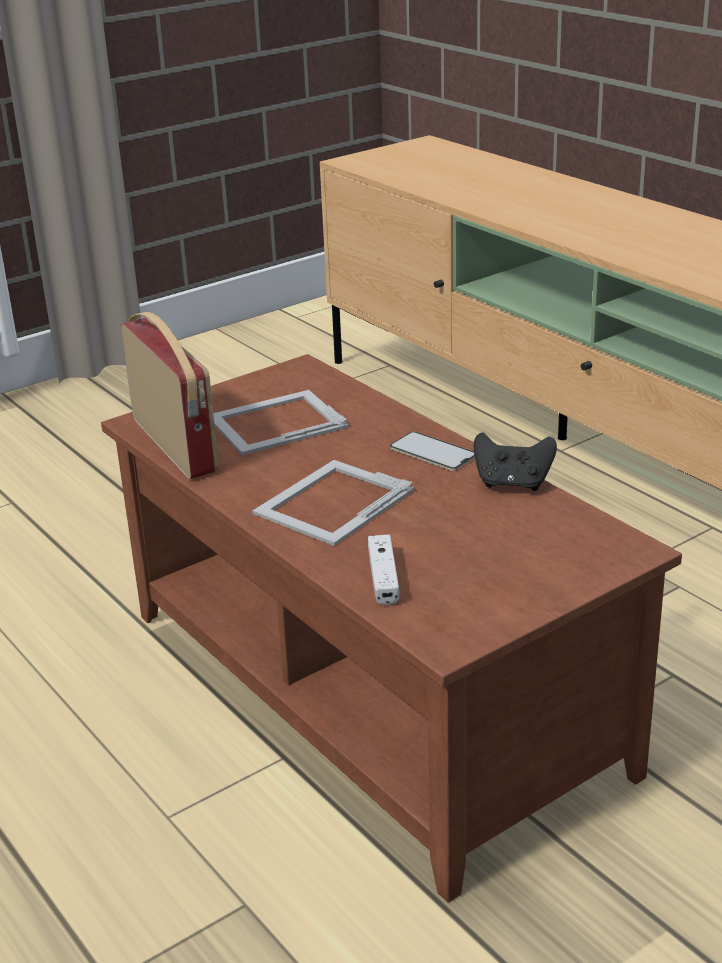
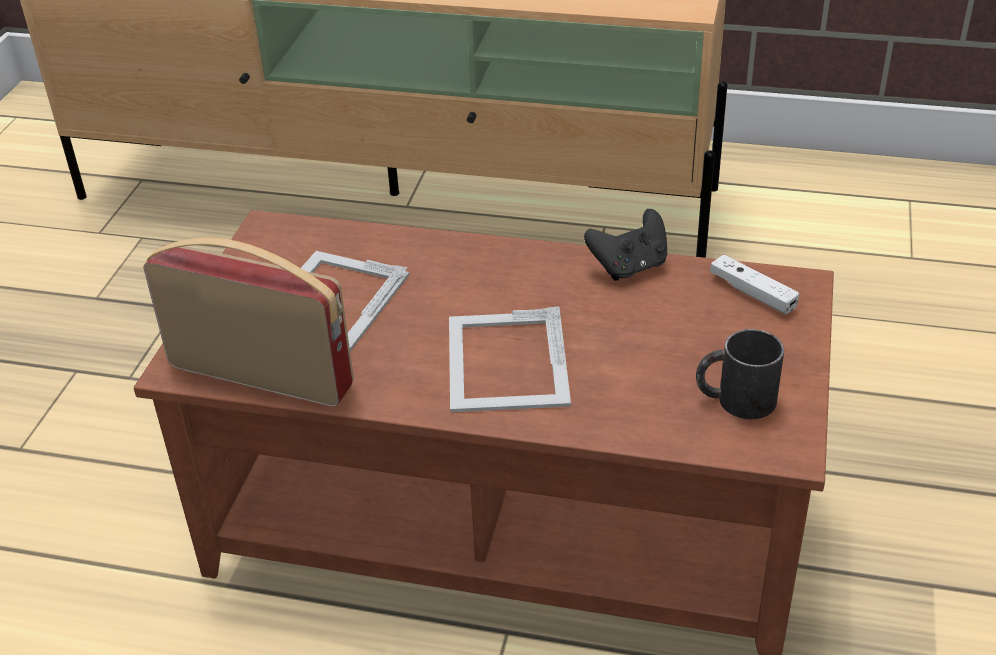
camera: 40 degrees left, 10 degrees up
(383, 578) = (655, 415): white game controller -> white game controller (752, 293)
(433, 452) = (521, 266): phone -> none
(457, 595) = (735, 399): none -> black mug

